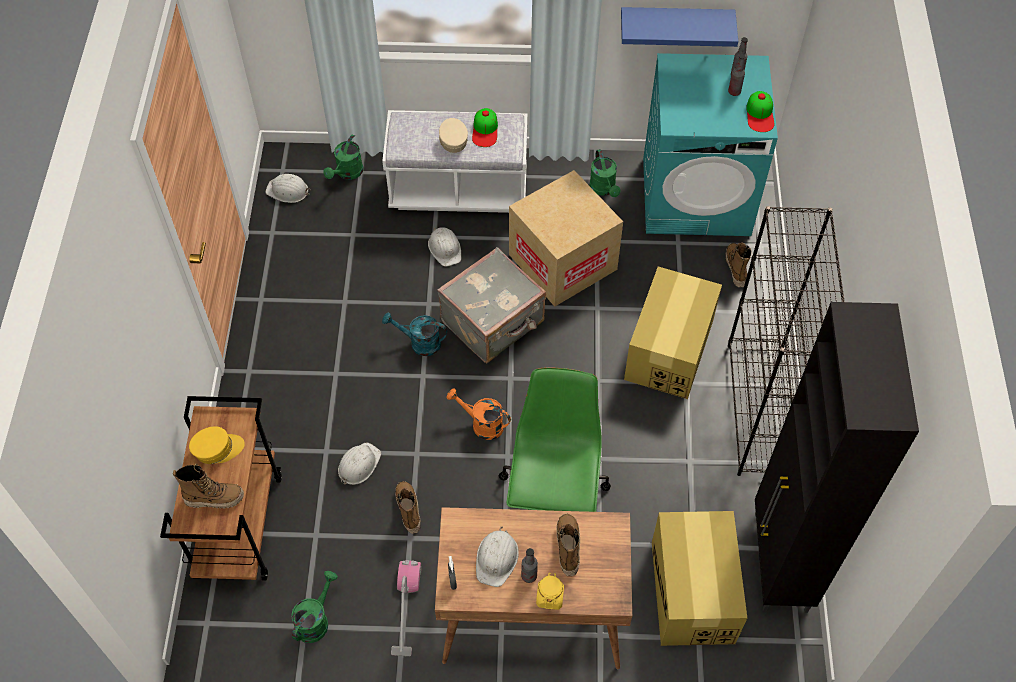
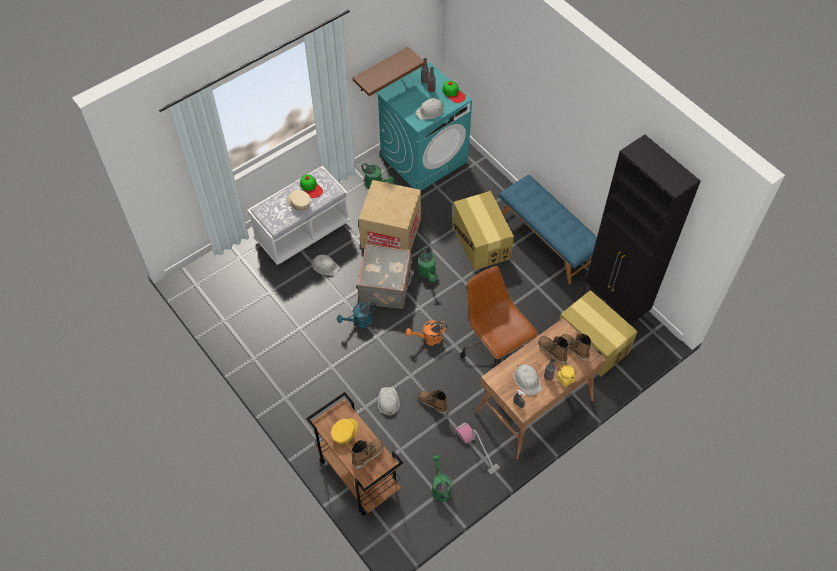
camera: 40 degrees left, 0 degrees up
(288, 191) = (209, 293): white hard hat -> white hard hat (430, 111)
(347, 173) = (233, 262): green watering can -> green watering can (428, 273)
(553, 498) = (494, 348): green office chair -> brown office chair
(676, 23) = (380, 70): blue shelf -> brown shelf
(735, 268) = (475, 182): boot -> boot (573, 349)
(762, 410) = (547, 240): black bookcase -> blue bench

